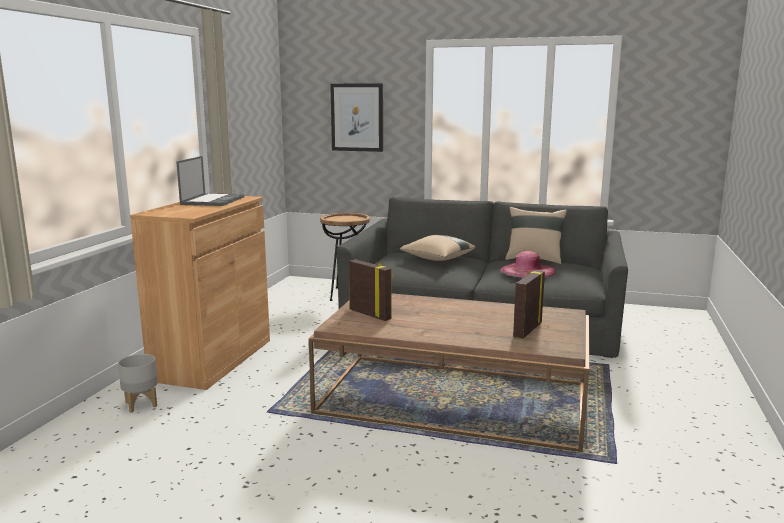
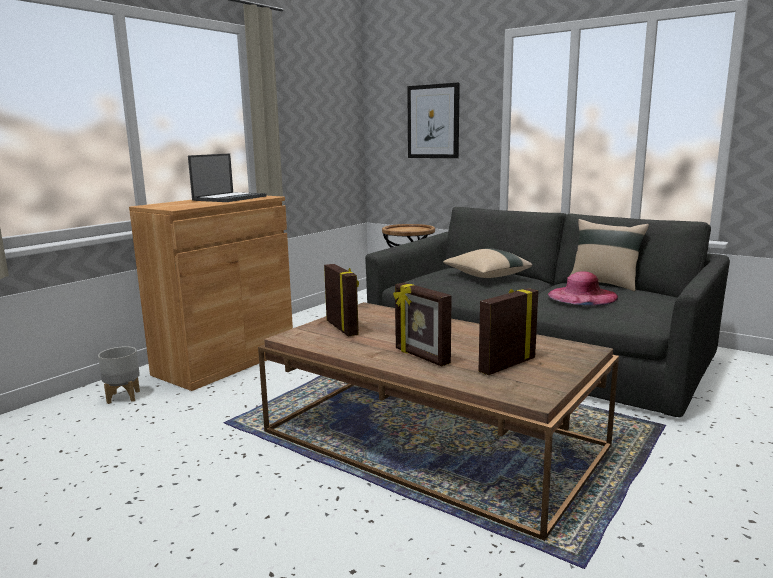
camera: 20 degrees right, 0 degrees up
(459, 331) = (421, 357): none -> picture frame

